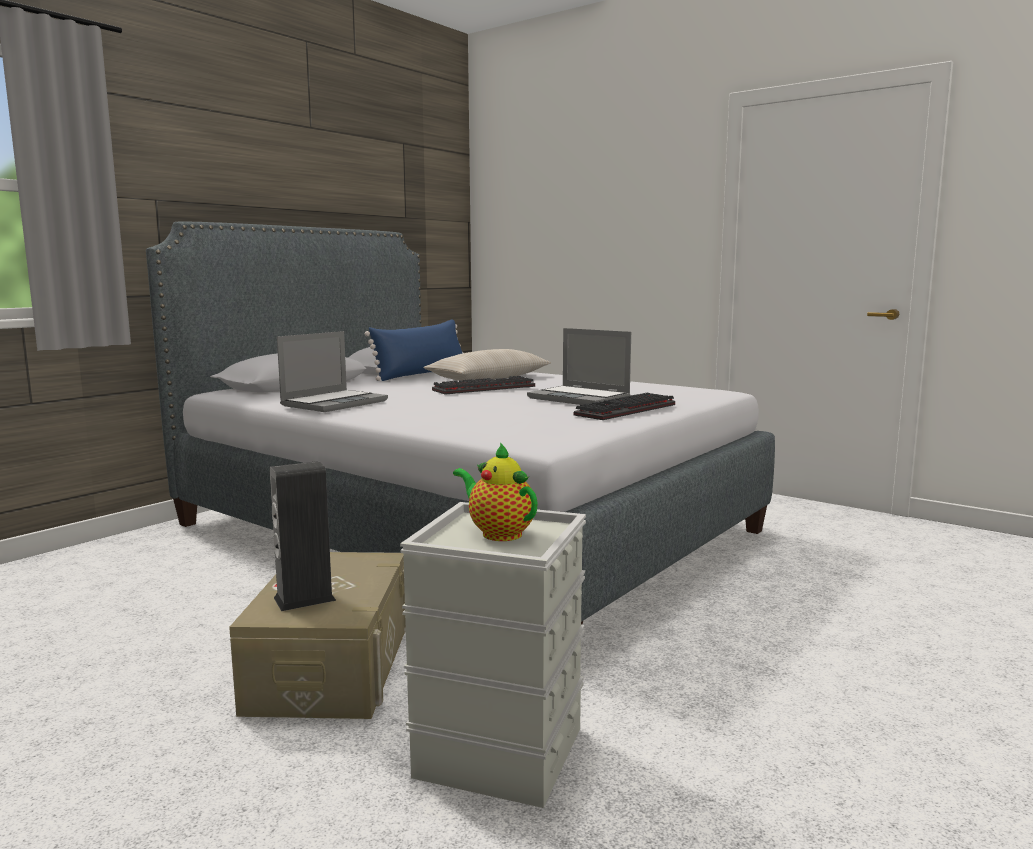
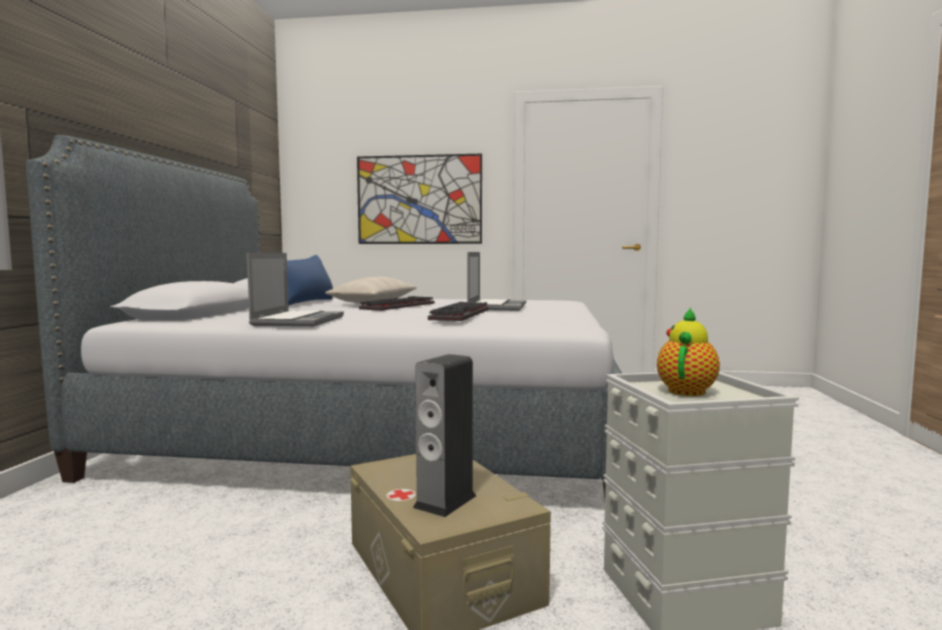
camera: 30 degrees left, 5 degrees down
(498, 533) = (687, 390): teapot -> teapot turned 105 degrees clockwise
(580, 398) = (496, 307): laptop -> laptop turned 90 degrees counterclockwise
(609, 245) = (419, 199): none -> picture
(626, 411) = (556, 310): keyboard -> keyboard (462, 315)

